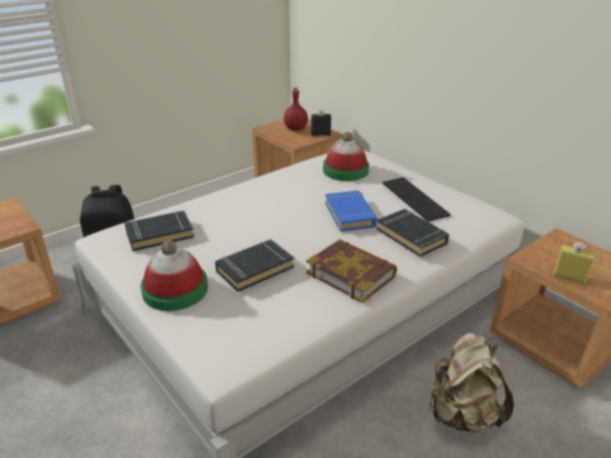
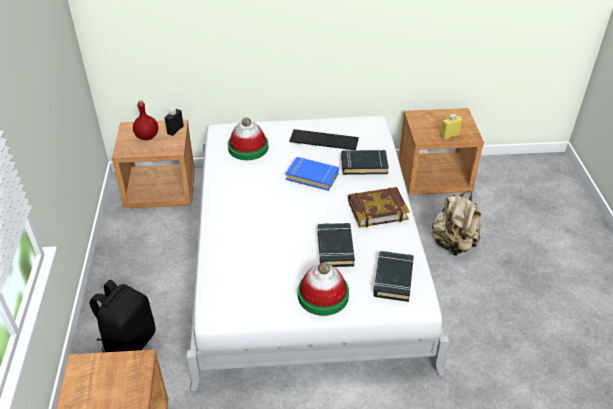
camera: 55 degrees left, 10 degrees up
(160, 234) = (241, 278): black book -> black book (393, 279)

